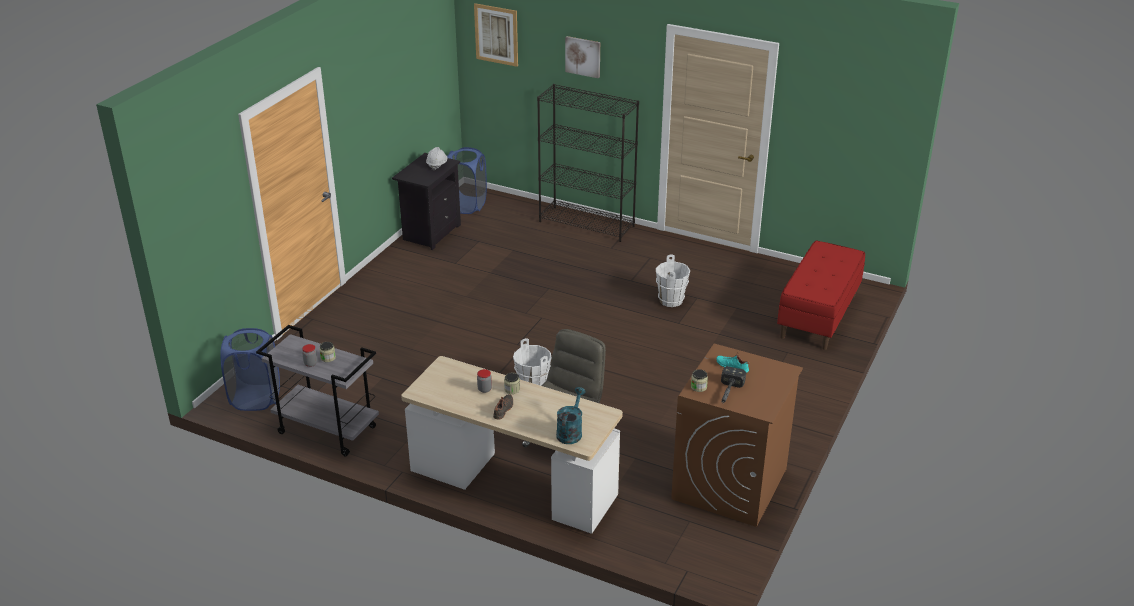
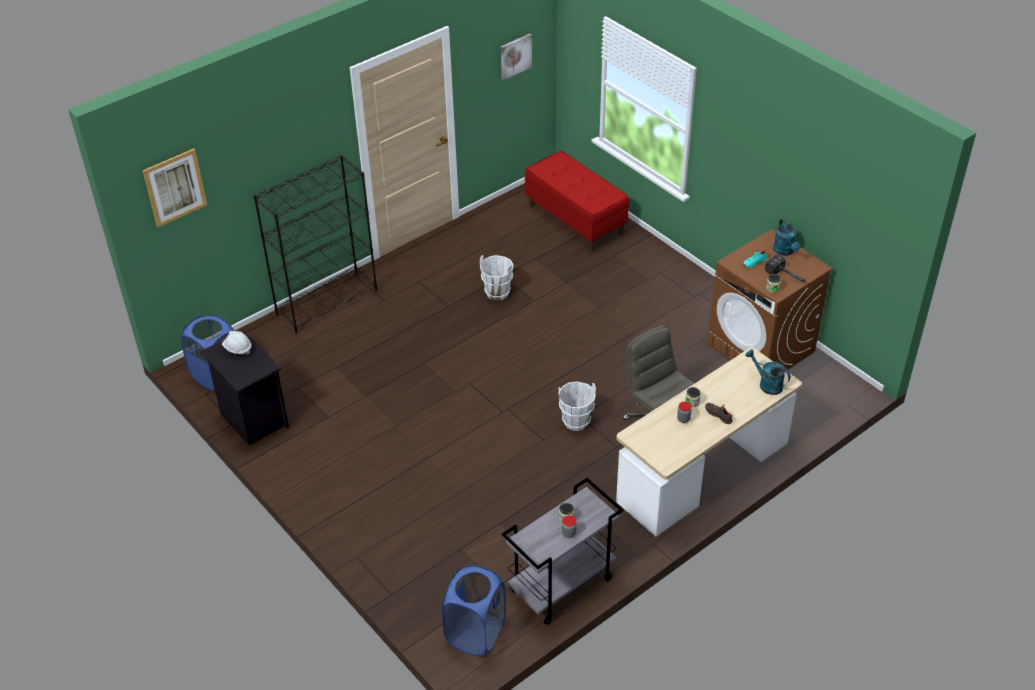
camera: 65 degrees left, 10 degrees up
(583, 56) = (274, 149): picture -> picture (515, 56)
(770, 384) = (785, 251): none -> turquoise watering can

